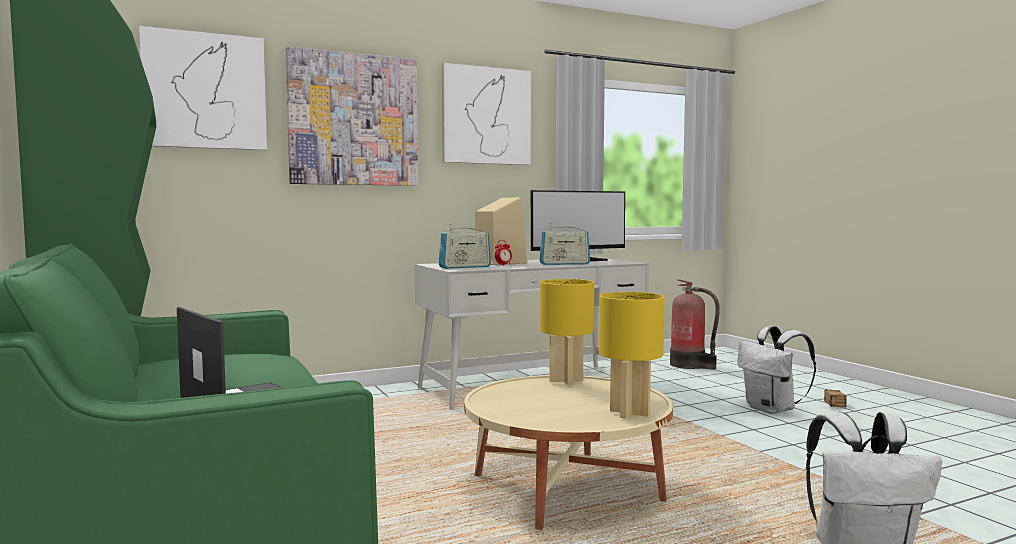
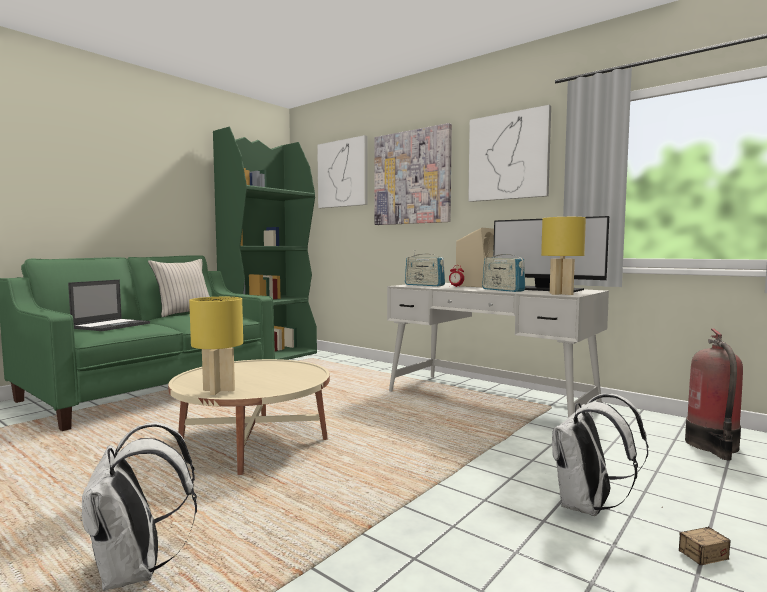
camera: 65 degrees right, 0 degrees up
(152, 371) = (184, 313): none -> beige pillow
(565, 380) = (306, 370): yellow table lamp -> yellow table lamp (561, 294)

